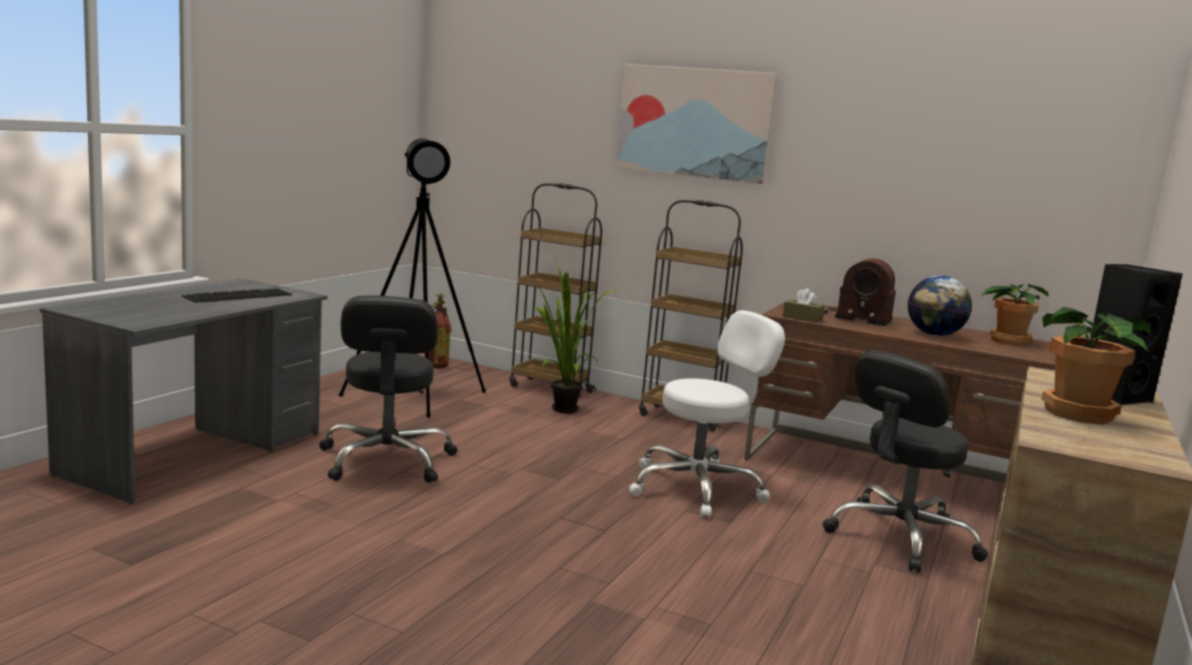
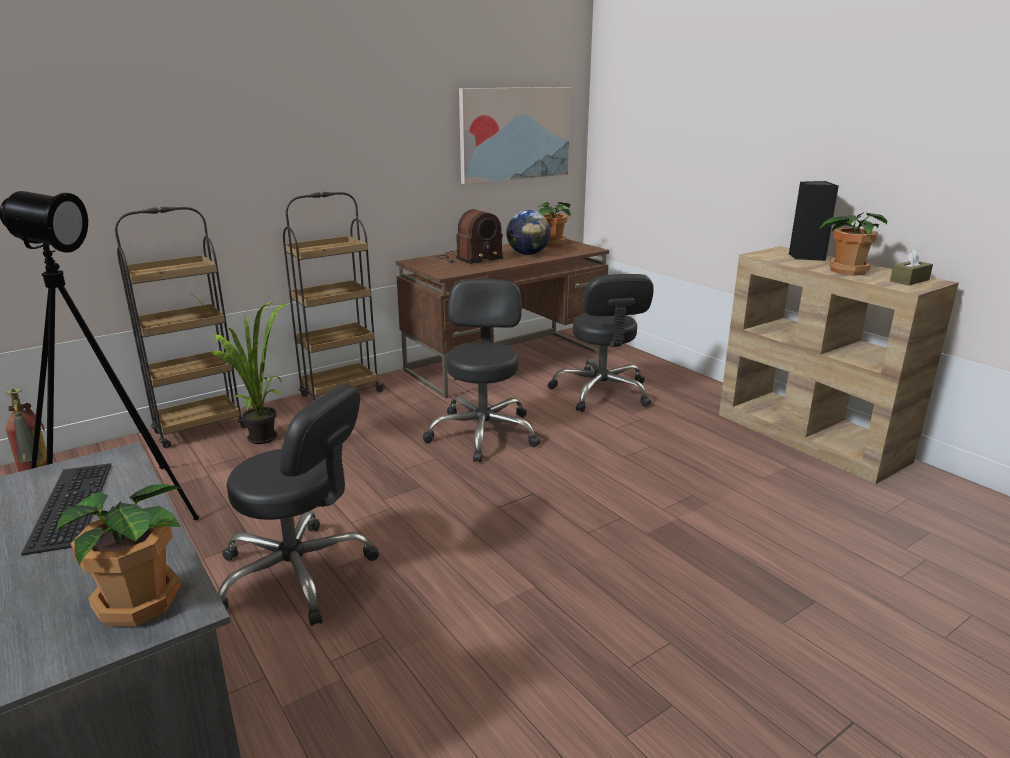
camera: 60 degrees left, 10 degrees up
(143, 316) = (138, 601): none -> potted plant
(694, 122) = (272, 114): picture -> picture (515, 134)
(700, 488) = (483, 431): white office chair -> black office chair
(802, 318) = (462, 272): brown tissue box -> brown tissue box (909, 280)

